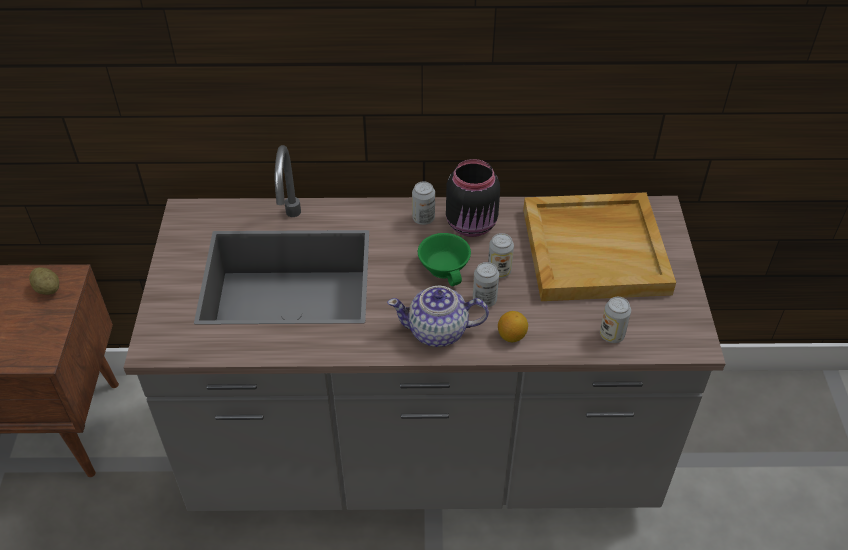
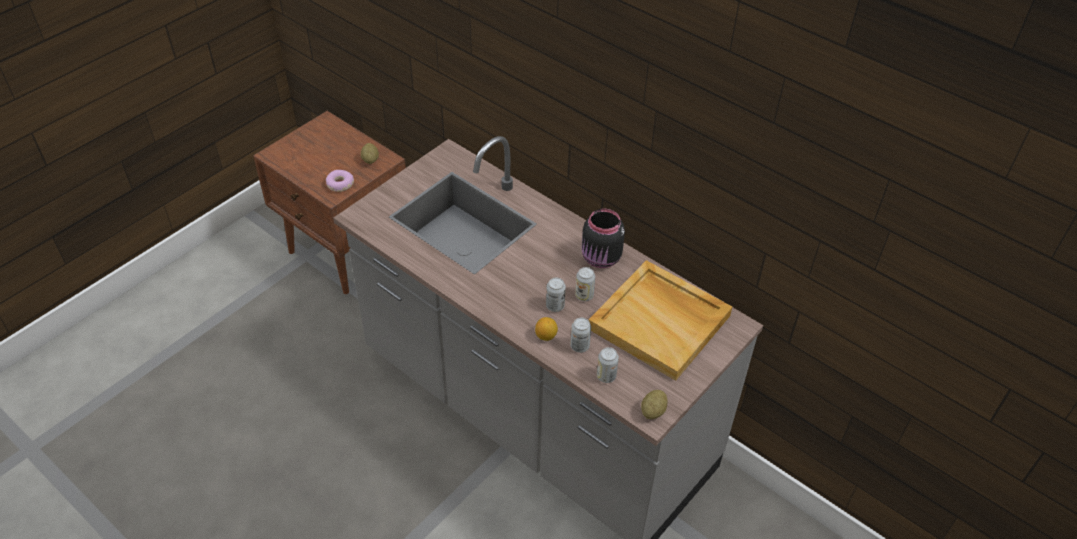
camera: 40 degrees right, 0 degrees up
(37, 339) = (340, 184): none -> donut
(423, 218) = (576, 236): can -> can (579, 346)
(438, 331) = (508, 305): teapot -> none
(446, 268) = (555, 273): green cup -> none
(689, 338) = (653, 411): none -> potato

